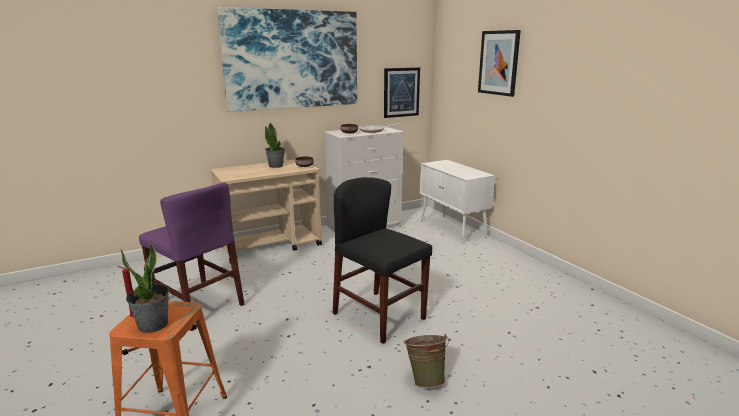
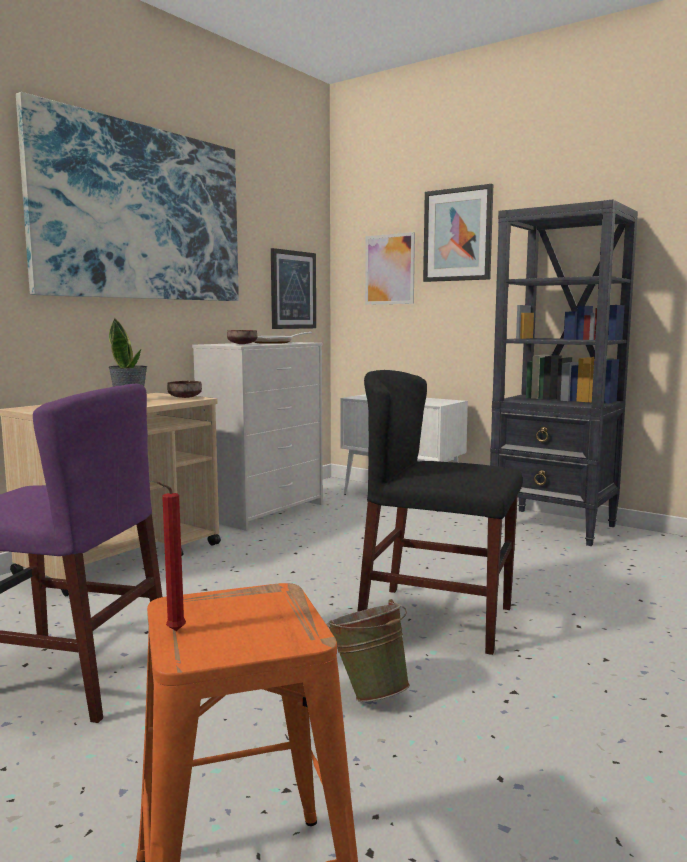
camera: 25 degrees left, 10 degrees down
(153, 325) = (251, 633): potted plant -> none
(425, 379) = (620, 686): green bucket -> green bucket (368, 692)
(462, 80) = (389, 269): none -> picture
(523, 268) = (554, 527): none -> black bookcase

